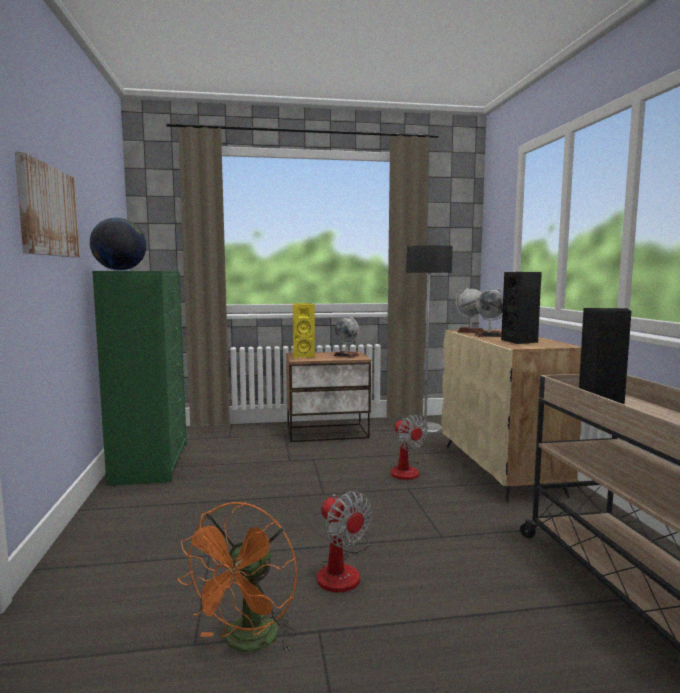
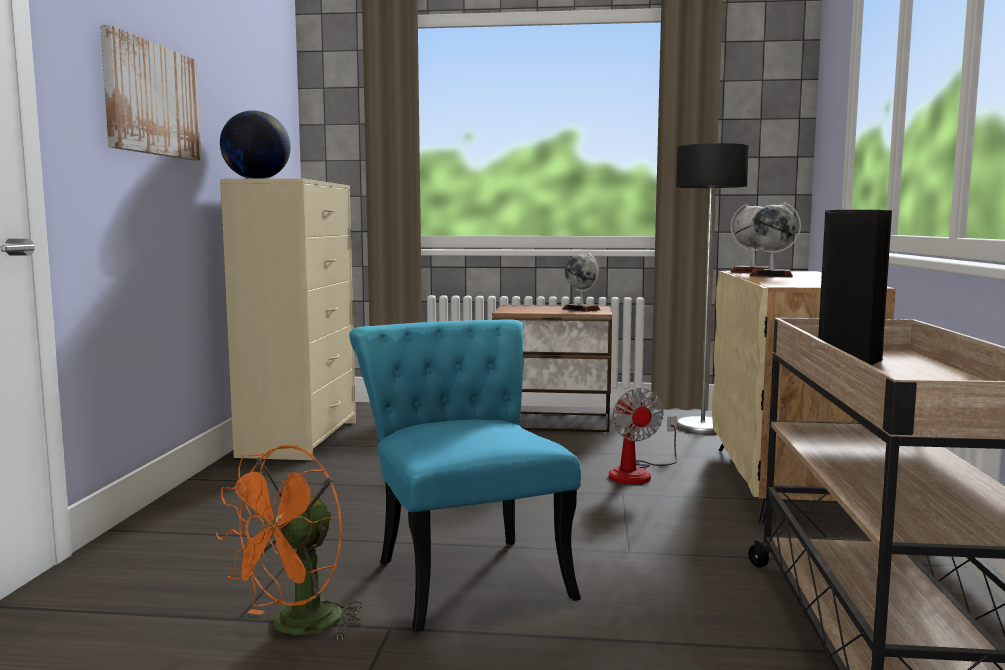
camera: 15 degrees right, 0 degrees up
(151, 462) = (300, 438): green dresser -> beige dresser
(302, 356) = (519, 308): yellow speaker -> none
(343, 570) = (464, 571): fan -> turquoise chair
(520, 341) = (803, 281): black speaker -> none

